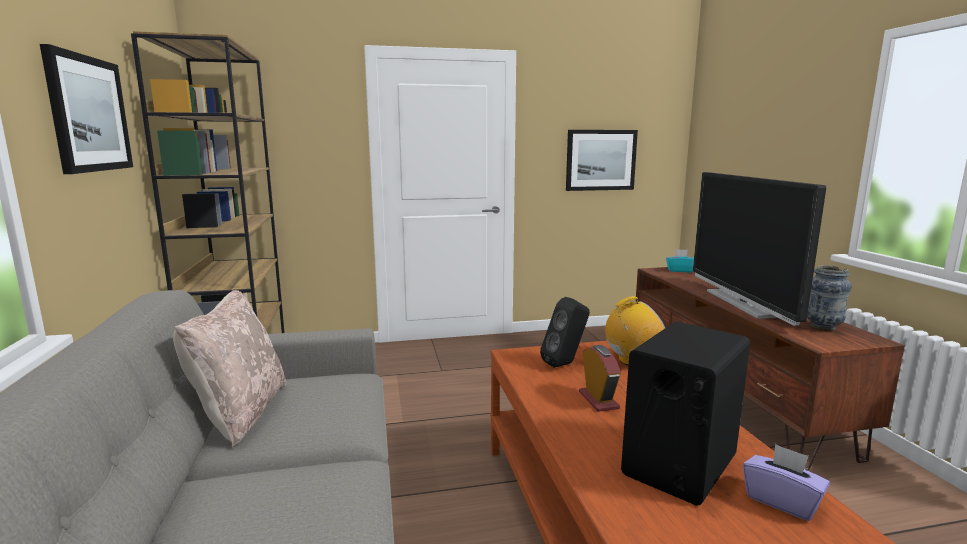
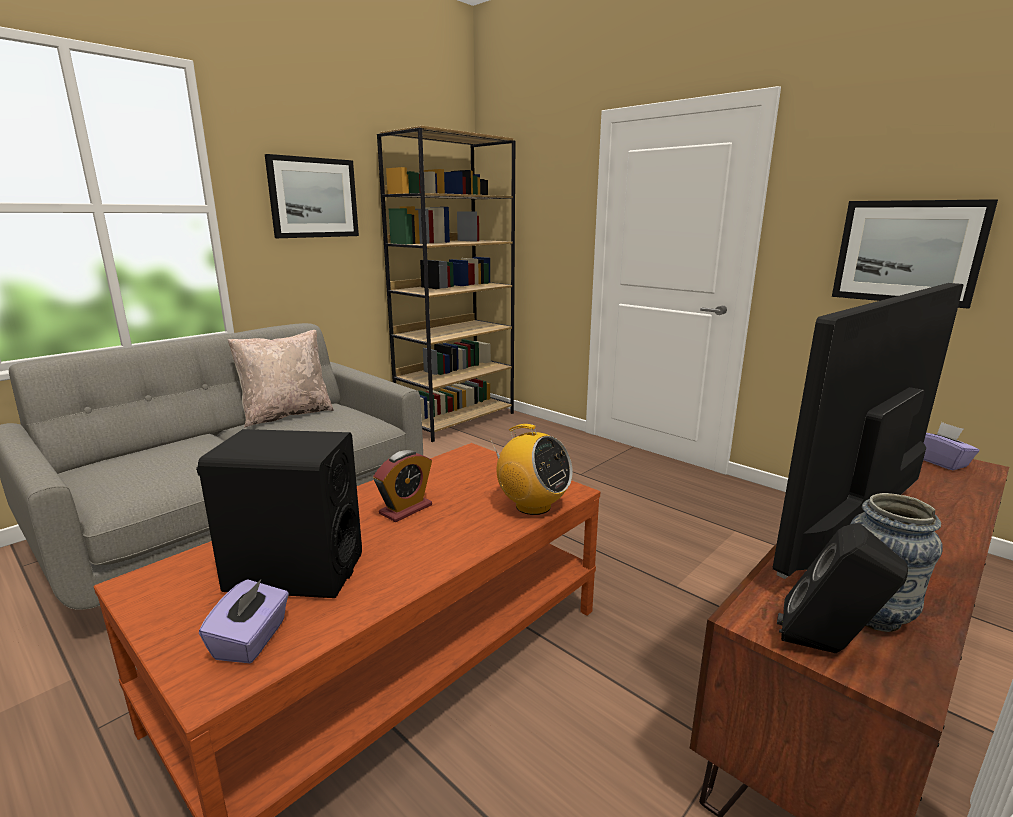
camera: 55 degrees right, 5 degrees up
(565, 364) = (477, 477): black speaker -> black speaker (826, 649)
(679, 270) = (939, 461): turquoise tissue box -> purple tissue box

